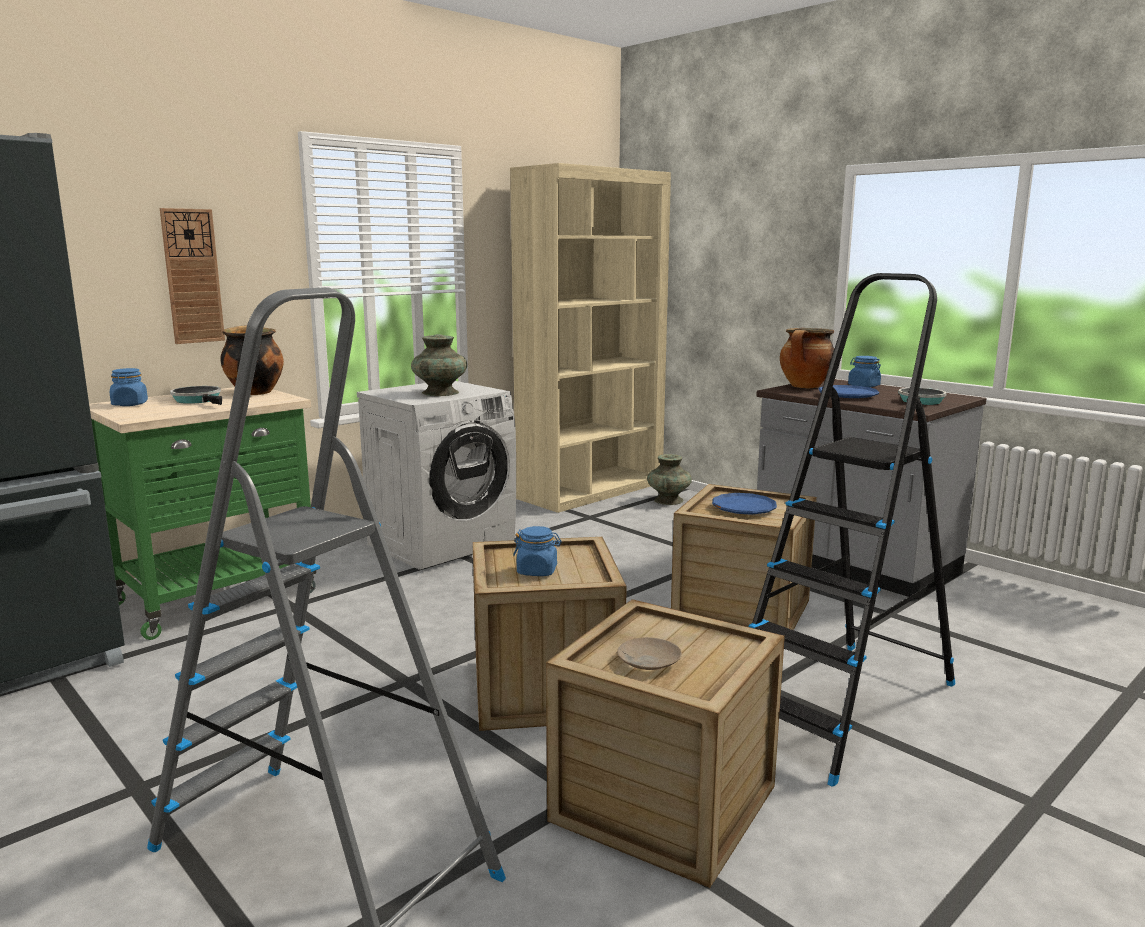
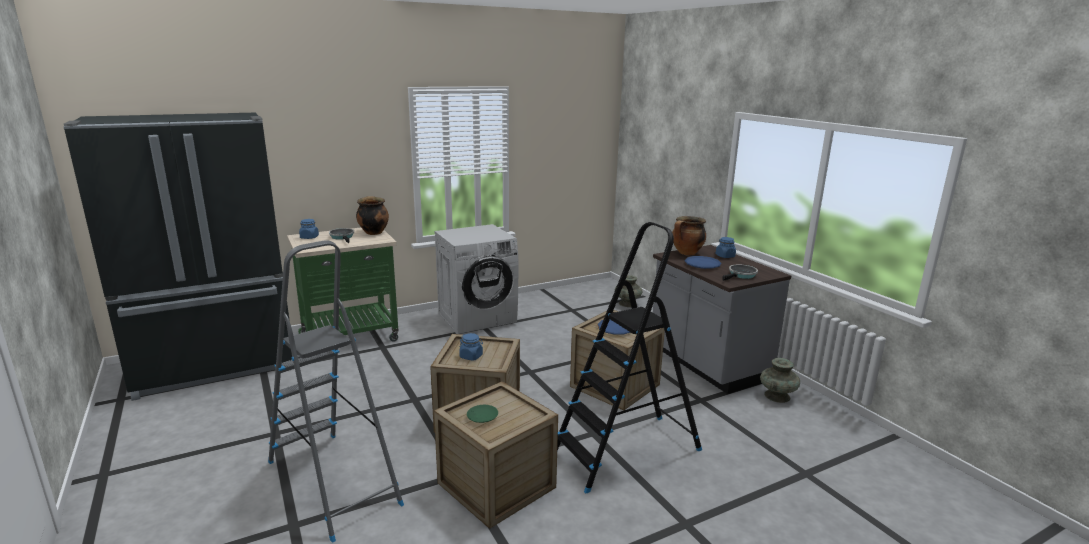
camera: 15 degrees right, 5 degrees up
(192, 276) = (347, 168): wall clock -> none
(440, 393) = (477, 236): turquoise vase -> turquoise vase (777, 396)
(591, 491) = (585, 291): beige bookcase -> none
(648, 661) = (482, 417): beige plate -> green plate

